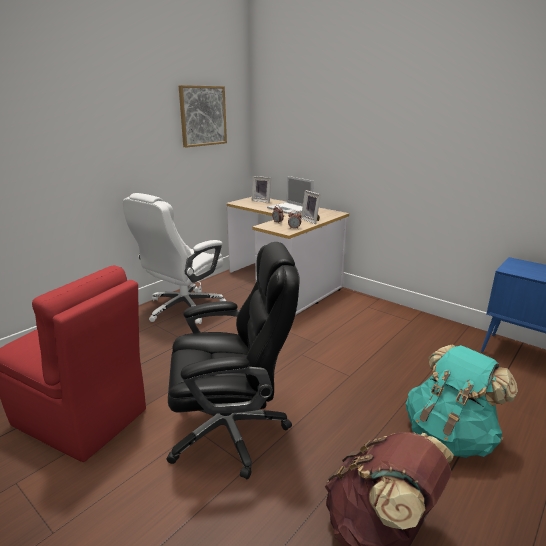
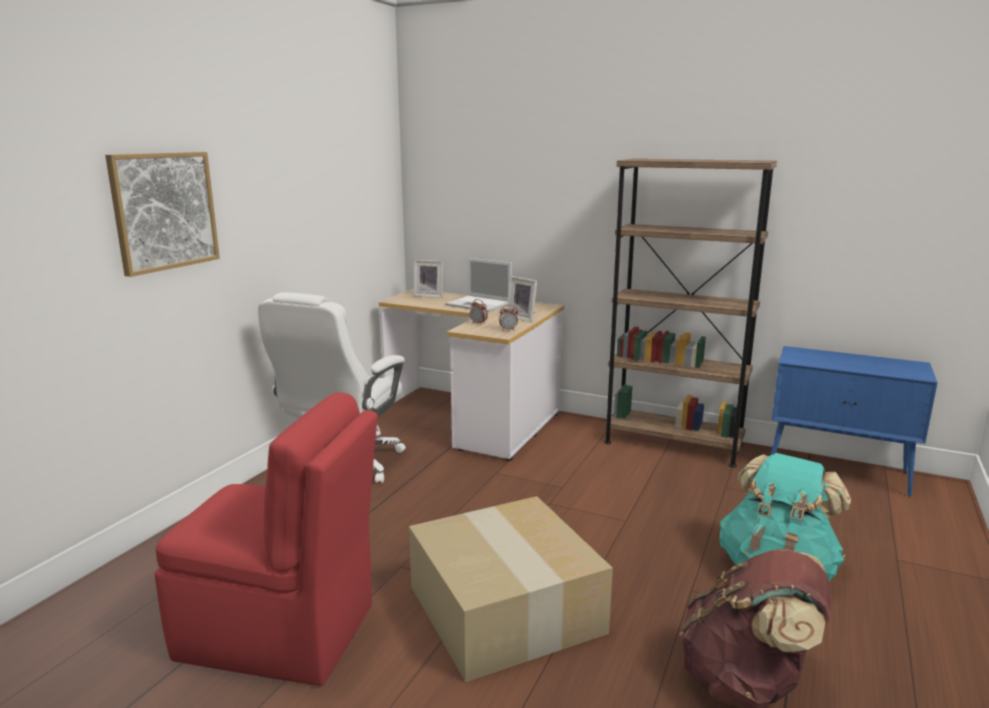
camera: 15 degrees left, 5 degrees down
(203, 116) = (346, 176): picture -> picture (164, 211)
(231, 430) = (508, 610): black office chair -> cardboard box
(414, 321) = (673, 444): none -> brown bookcase

